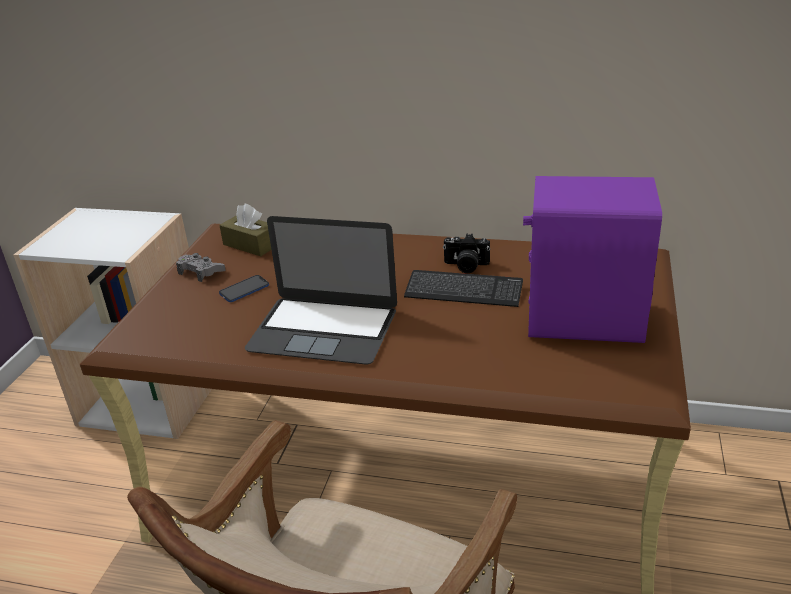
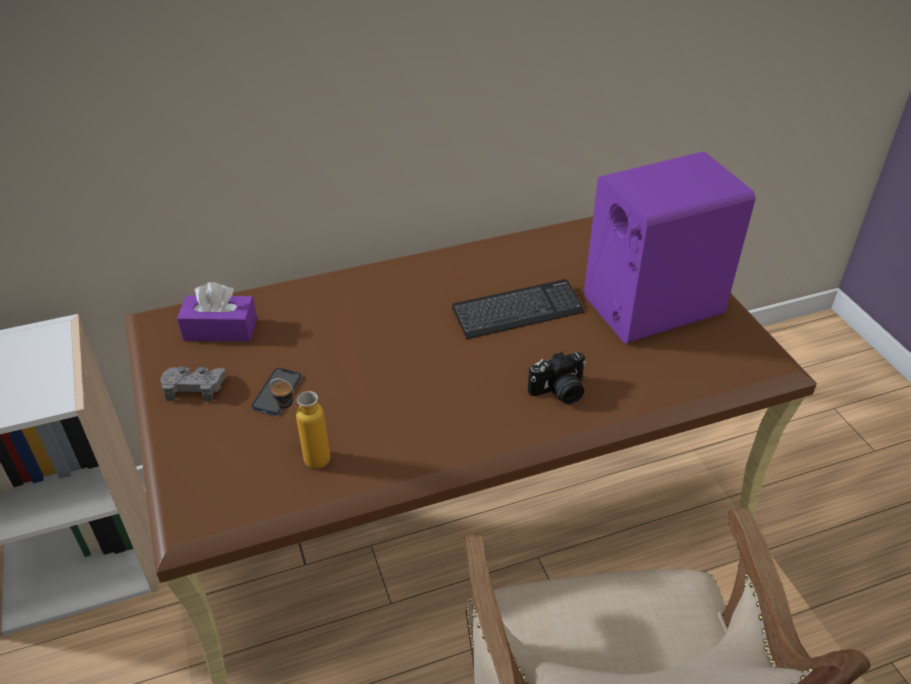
camera: 35 degrees left, 10 degrees up
(220, 332) = (306, 457): none -> bottle
(251, 245) = (220, 329): brown tissue box -> purple tissue box
(323, 329) = (421, 409): laptop -> none
(466, 266) = (491, 281): camera -> camera (559, 392)

